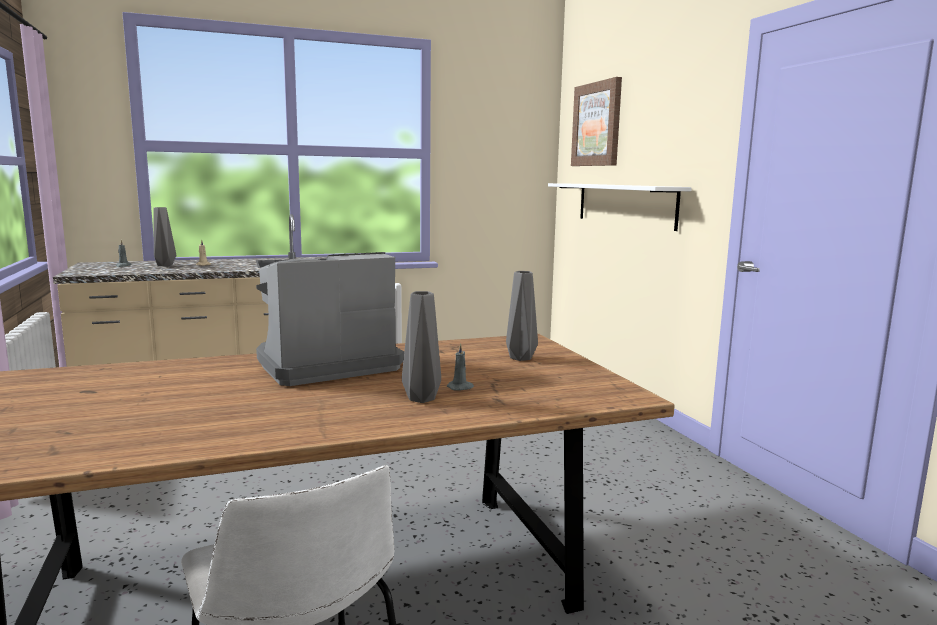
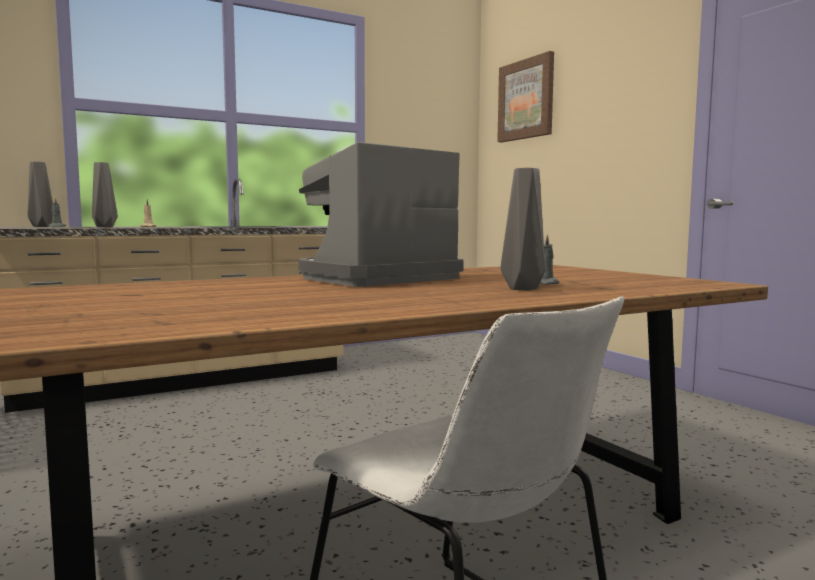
camera: 10 degrees left, 5 degrees down
(520, 358) = (564, 272): grey vase -> grey vase (42, 226)
(624, 204) = (563, 169): white shelf -> none

